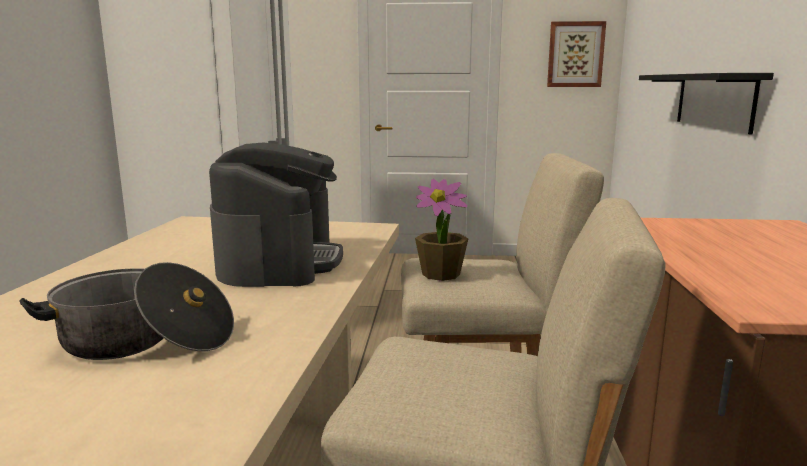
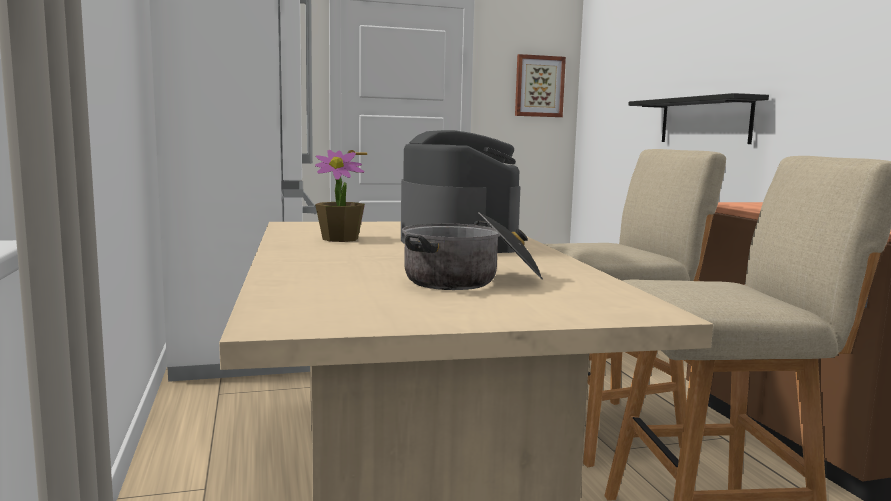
camera: 20 degrees left, 5 degrees down
(441, 274) = (589, 249): potted plant -> potted plant (340, 239)

